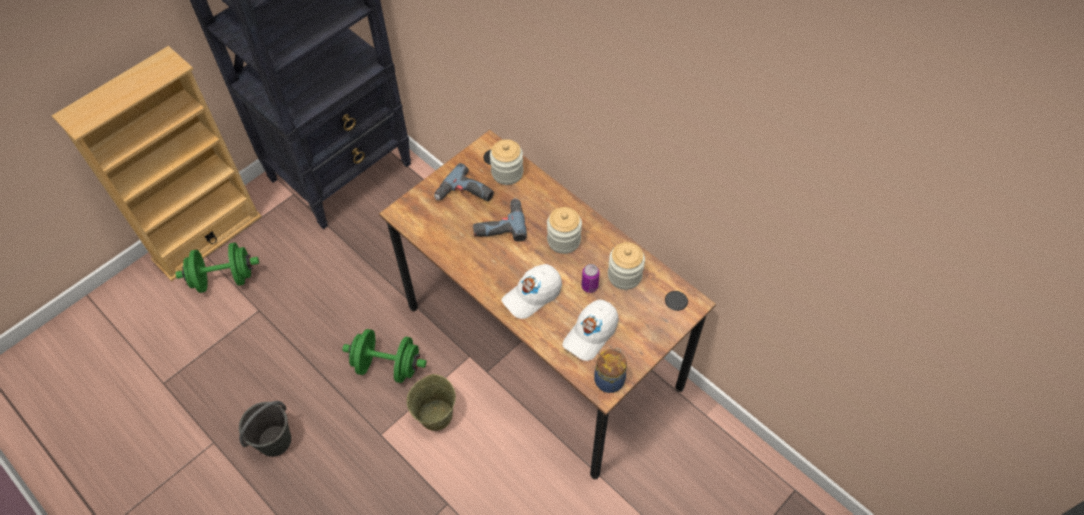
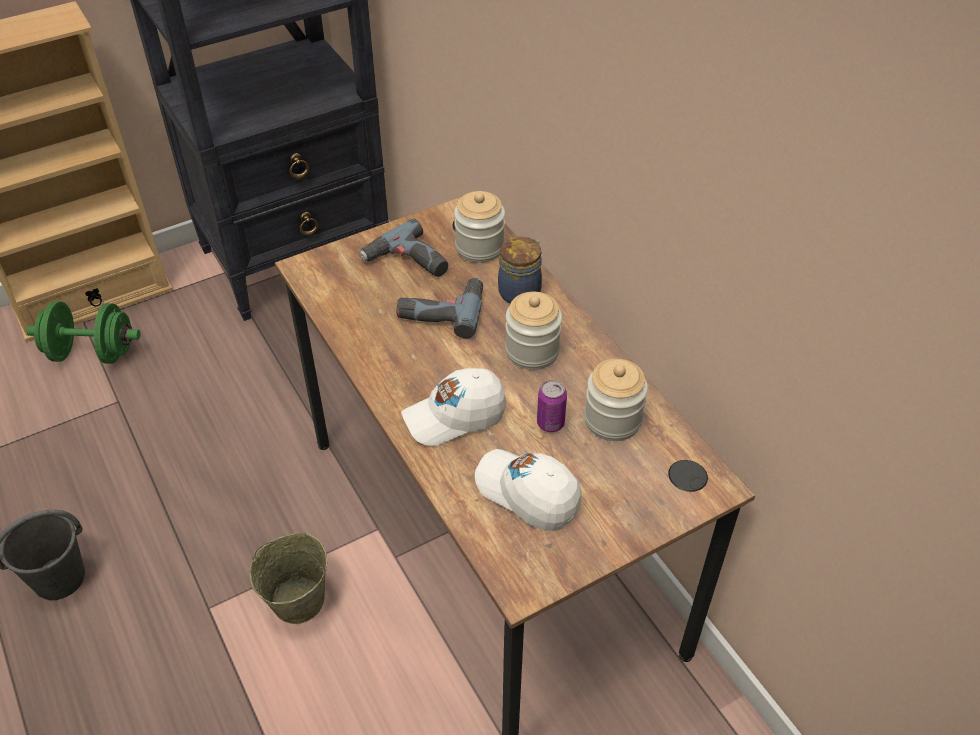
camera: 15 degrees right, 10 degrees down
(387, 365) = (257, 514): green dumbbell -> none
(591, 334) = (528, 493): white cap -> white cap turned 75 degrees clockwise
(610, 379) = (536, 570): jar -> jar (521, 292)

